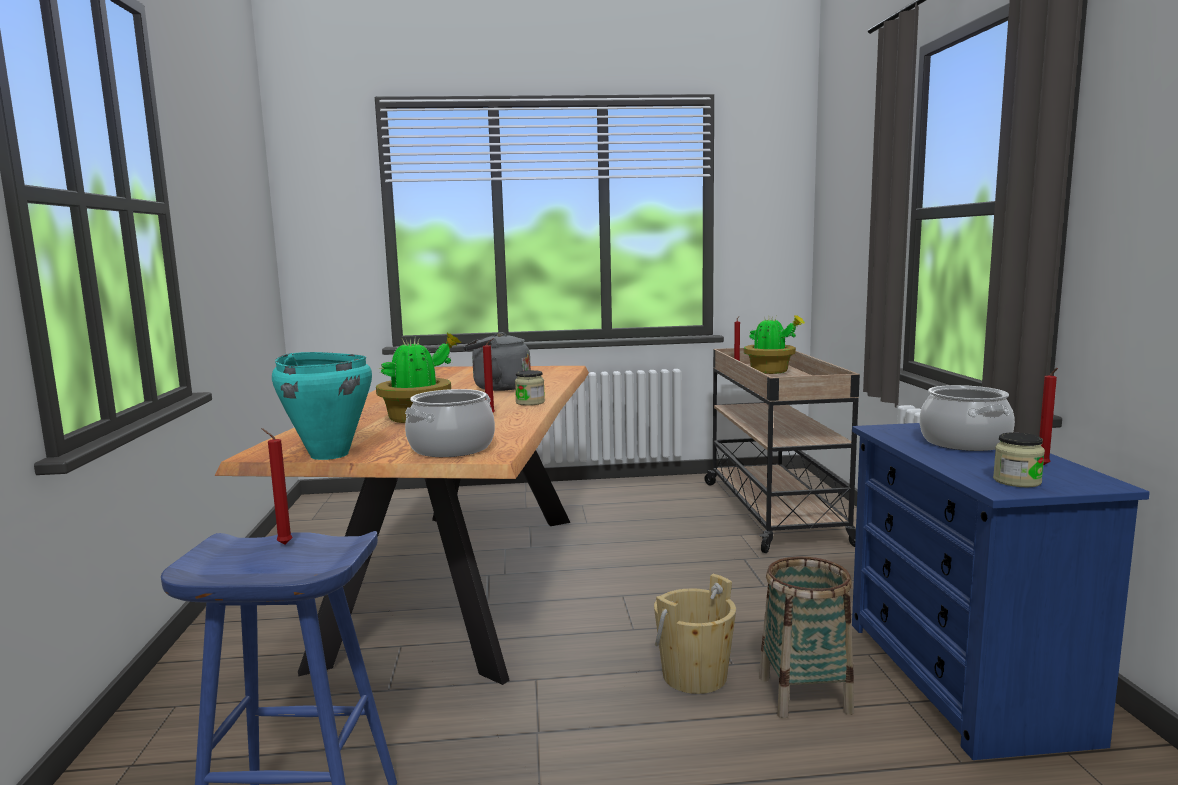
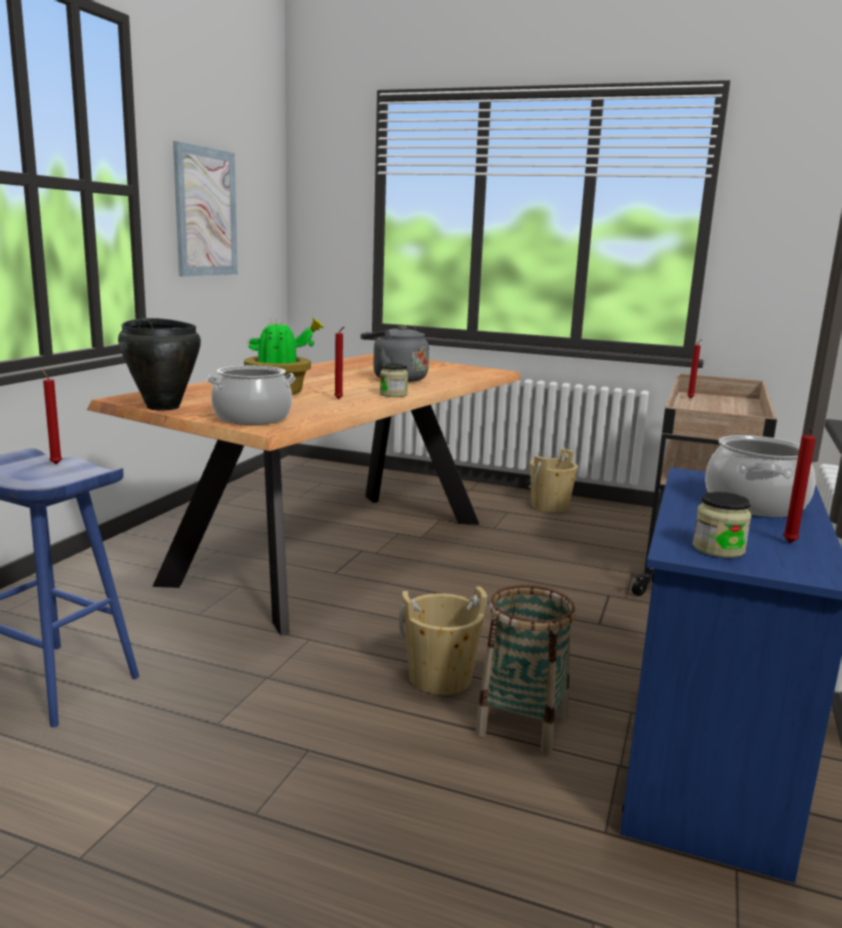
camera: 25 degrees right, 5 degrees up
(220, 230) = (206, 212): none -> picture
(329, 454) = (163, 407): turquoise cooking pot -> black cooking pot
(612, 491) = (550, 506): none -> beige bucket
(771, 372) = (722, 406): potted plant -> none

